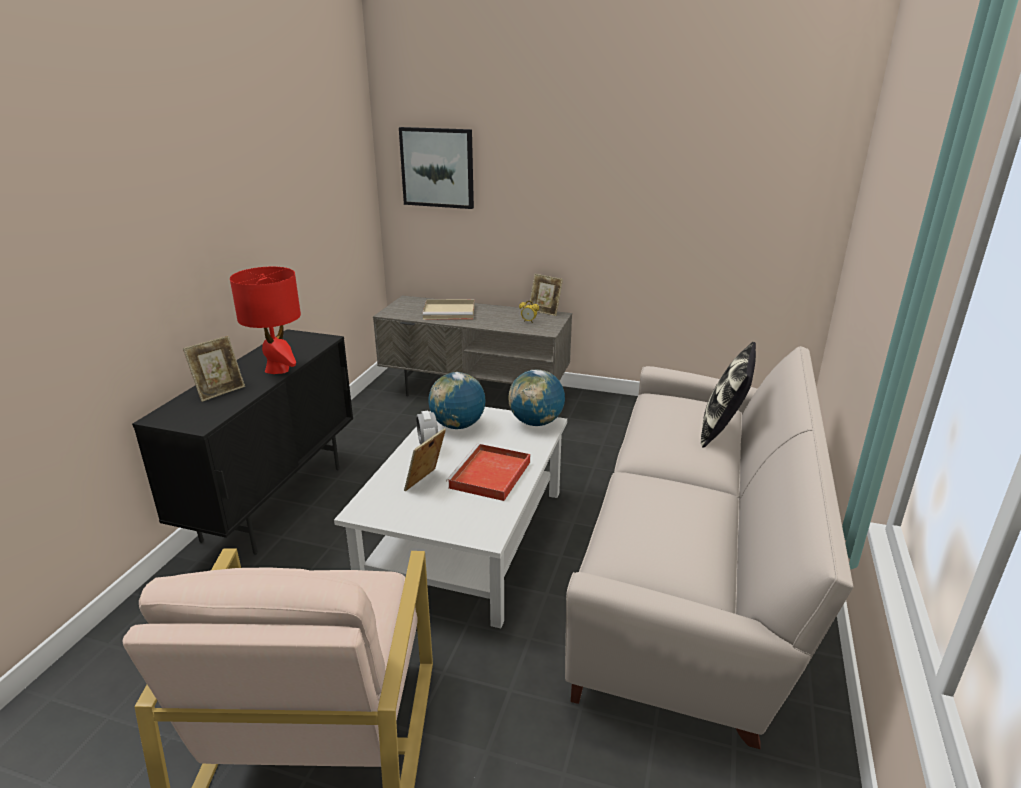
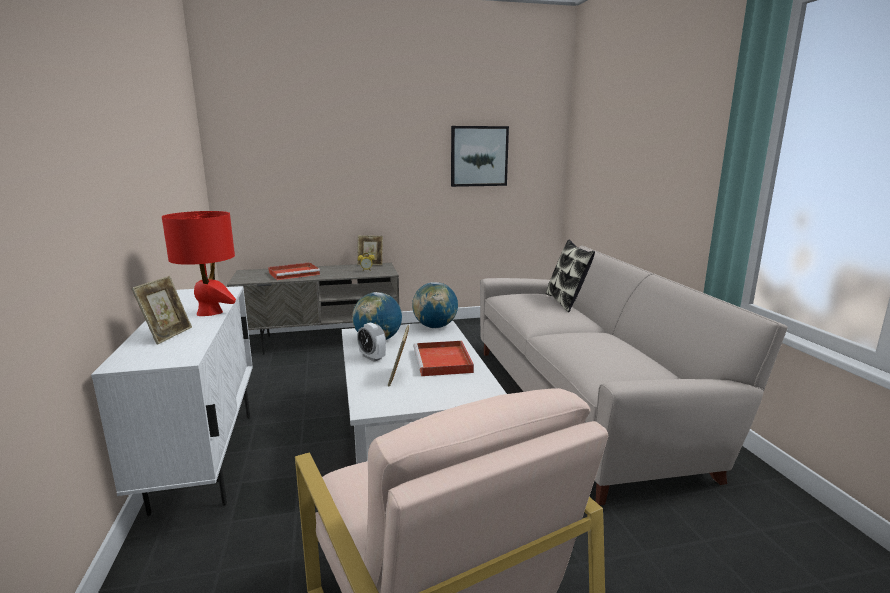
camera: 30 degrees left, 10 degrees down
(275, 502) = (206, 458): black cabinet -> white cabinet
(437, 167) = (265, 155): picture -> picture (479, 156)
(450, 312) = (295, 273): beige tray -> red tray

